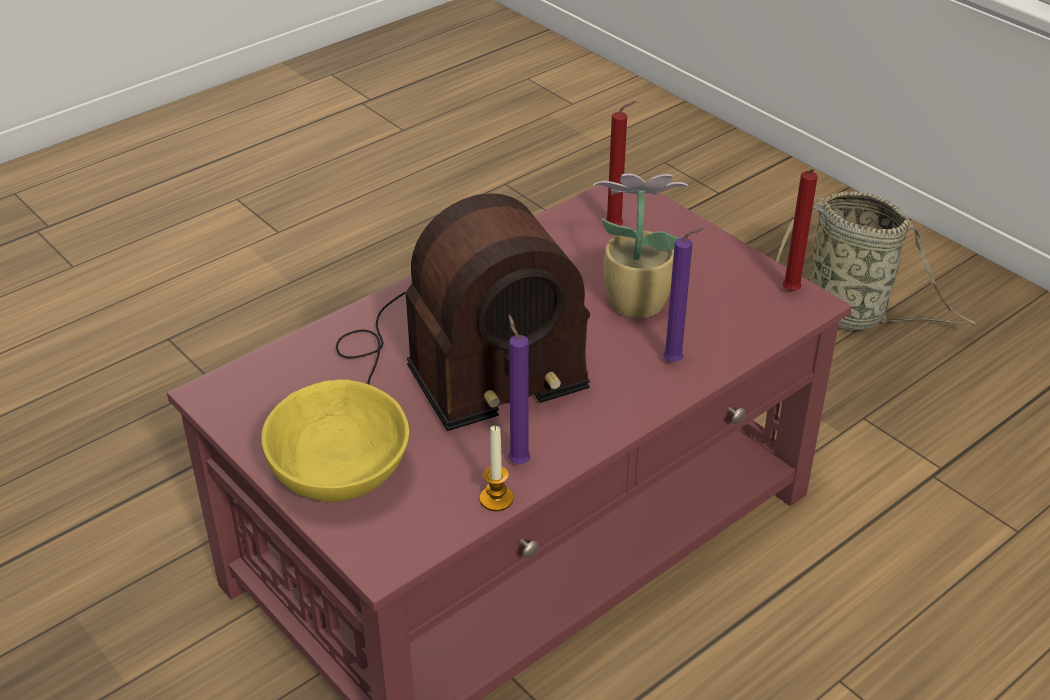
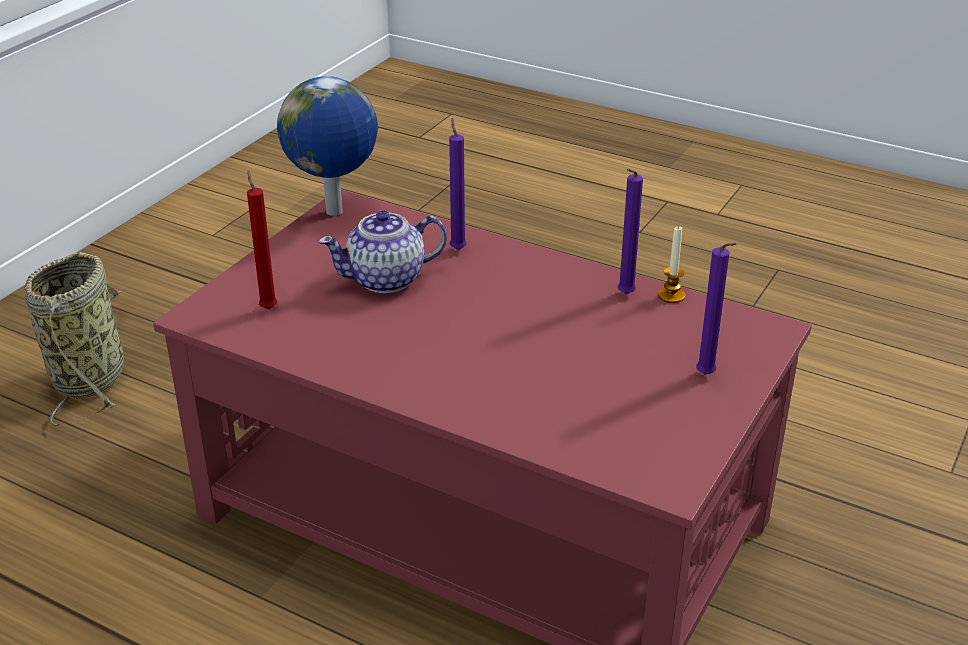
camera: 110 degrees left, 5 degrees down
(337, 472) = (707, 376): yellow bowl -> purple candle
(457, 365) = (529, 350): radio -> none
(633, 303) = (387, 279): potted plant -> teapot
(790, 293) = (335, 212): red candle -> globe

